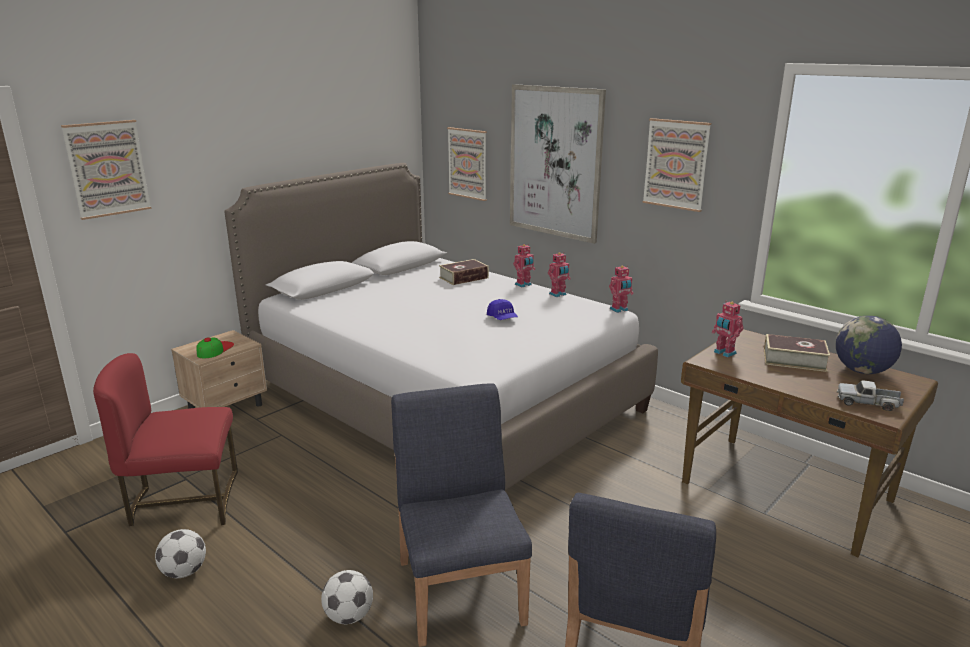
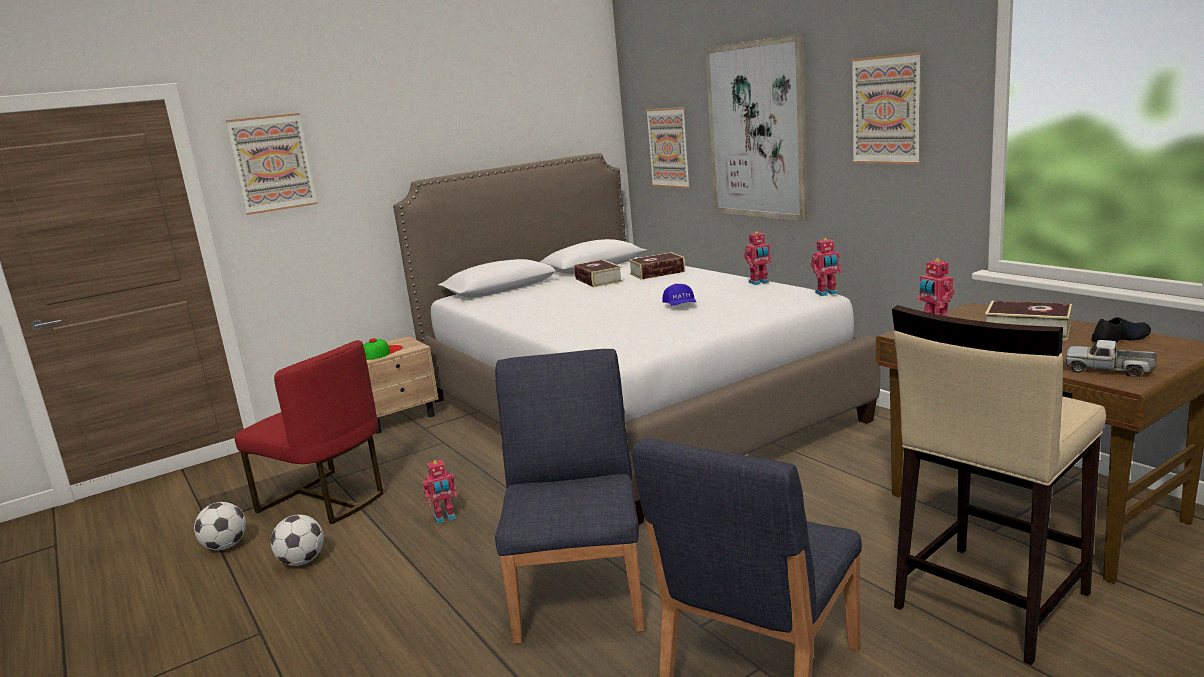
camera: 15 degrees right, 5 degrees down
(184, 501) = (326, 500): red chair -> red chair turned 150 degrees counterclockwise
(349, 616) = (449, 610): football -> football (225, 546)
(414, 284) = (598, 280): none -> book
(524, 285) = (723, 276): toy robot -> toy robot (445, 518)
(779, 577) = (989, 601): none -> beige stool
(862, 371) = (1120, 339): globe -> black shoe

